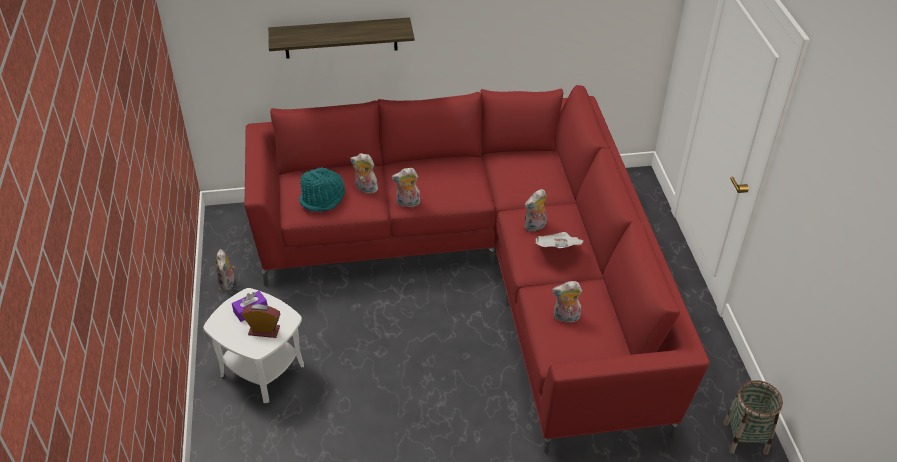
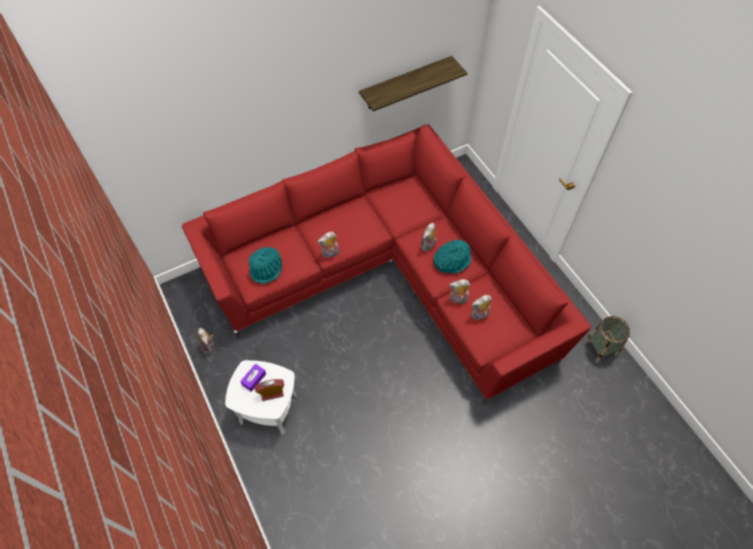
camera: 20 degrees left, 15 degrees up
(341, 38) = (242, 143): shelf -> shelf (405, 83)
(365, 189) = (293, 250): plush toy -> plush toy (458, 299)
(557, 249) = (451, 261): newspaper -> turquoise hat

